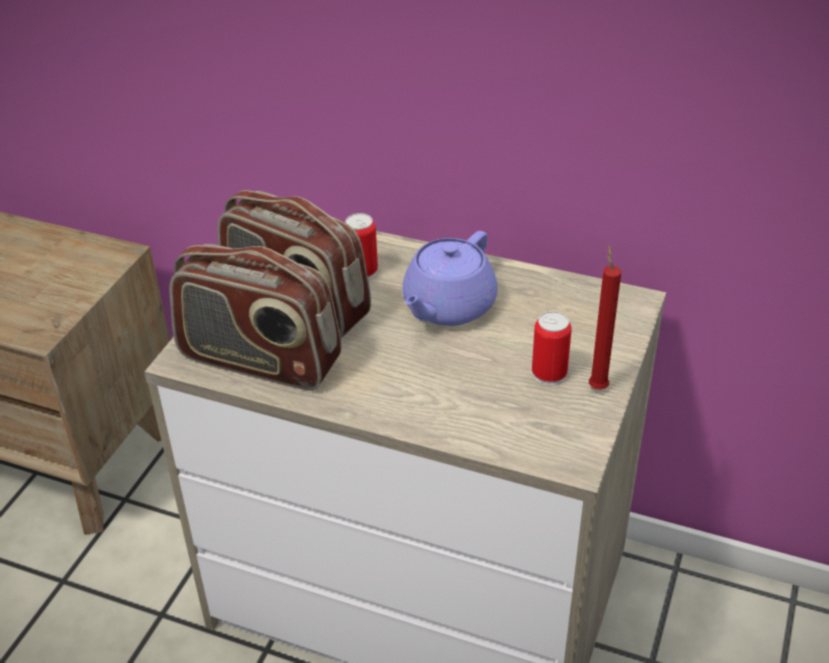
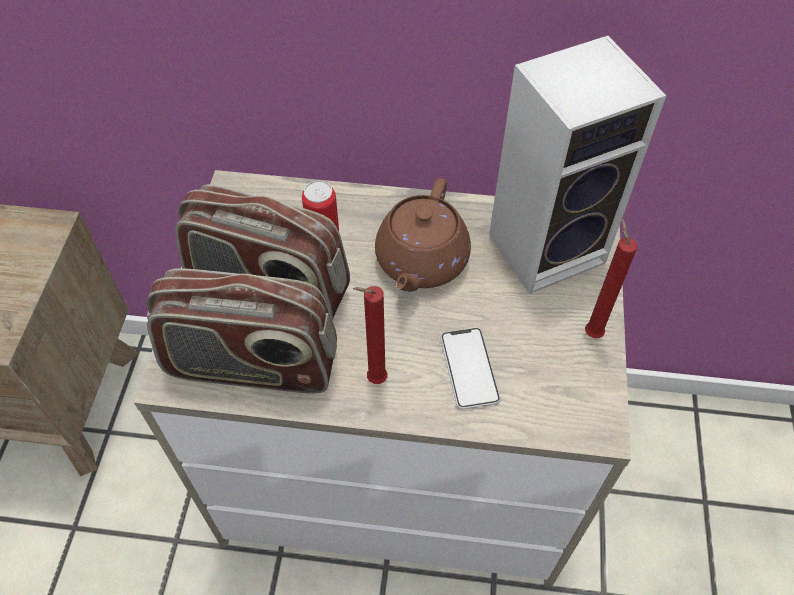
camera: 15 degrees left, 15 degrees up
(367, 390) = (373, 380): none -> red candle
(447, 307) = (421, 262): purple teapot -> brown teapot
(463, 396) = (469, 368): none -> phone
(549, 374) = (542, 325): can -> none
(581, 312) = (549, 246): none -> speaker

